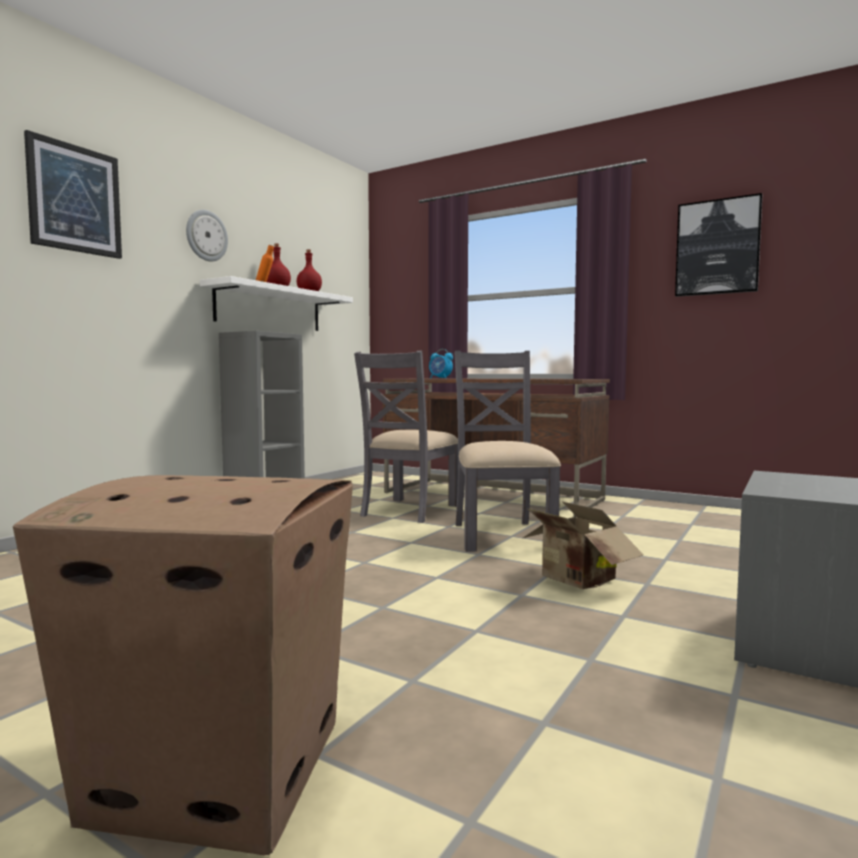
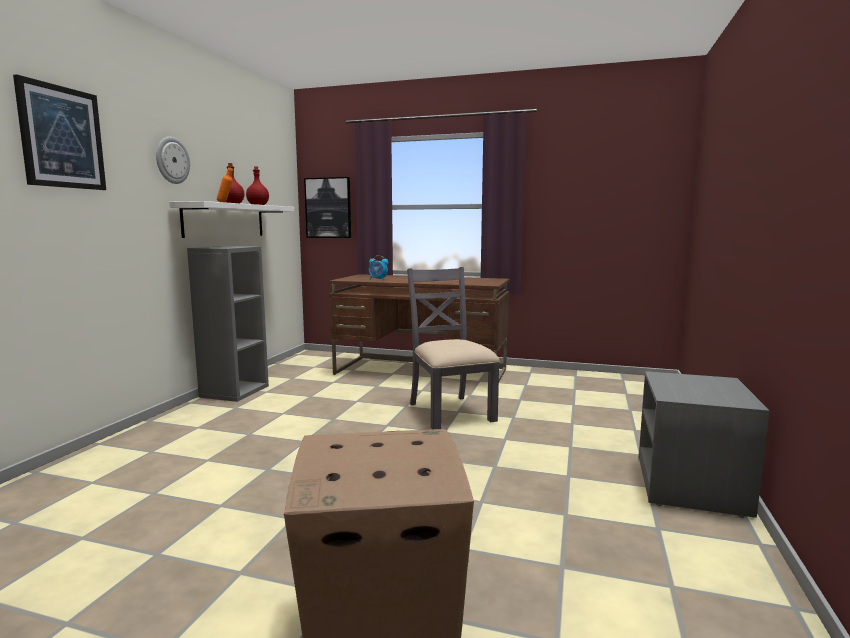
camera: 15 degrees left, 5 degrees up
(409, 510) = (364, 392): grey chair -> none
(576, 581) = (524, 449): cardboard box -> none
(717, 247) = (586, 181): picture -> picture (328, 208)

